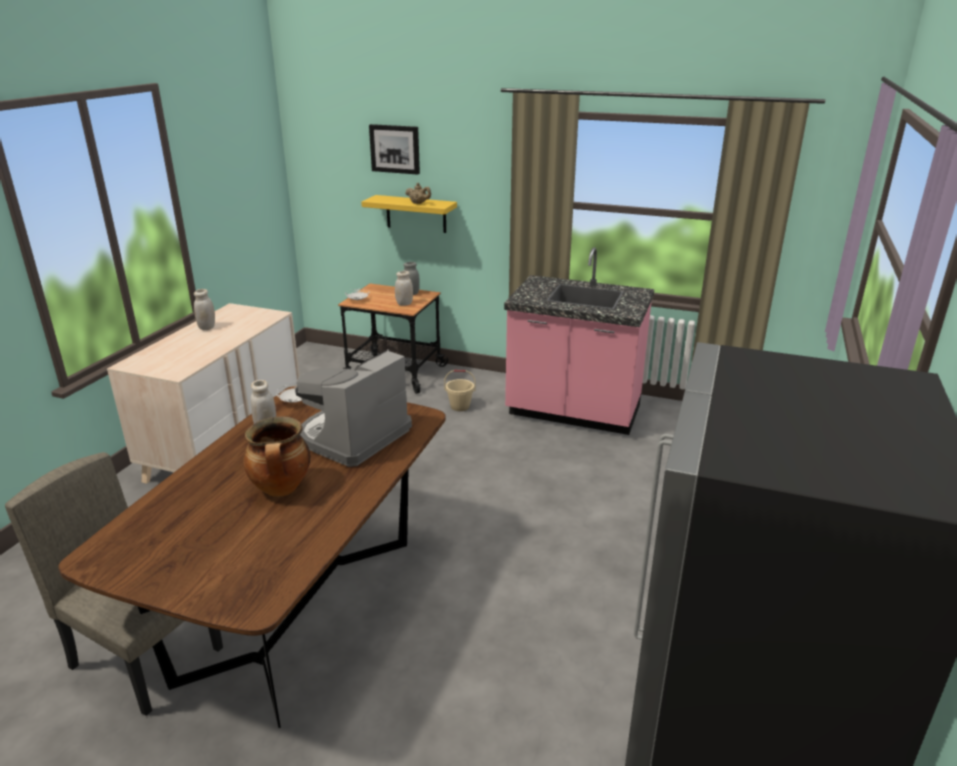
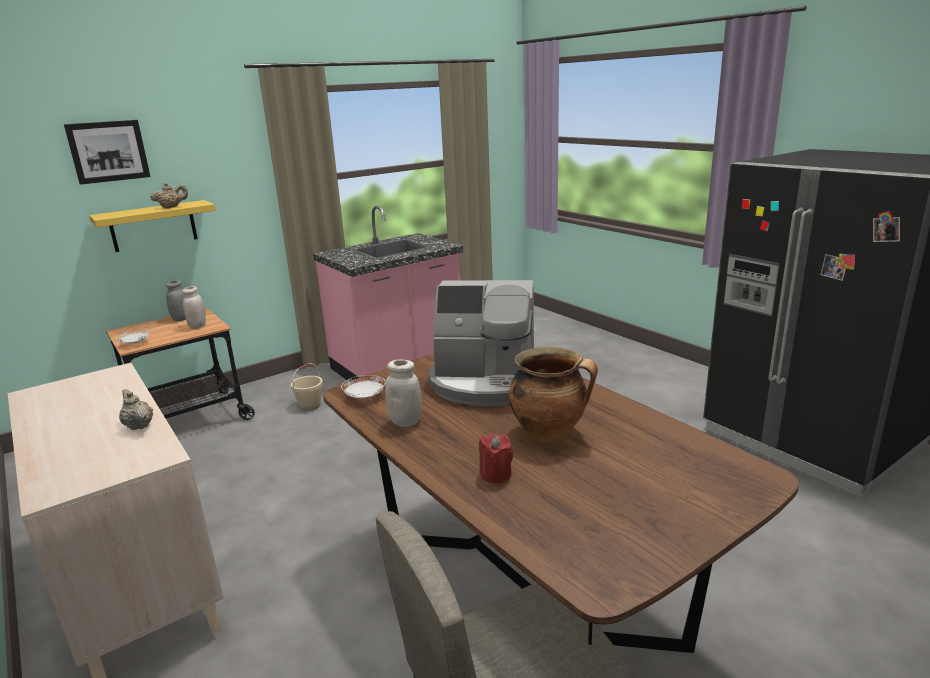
camera: 55 degrees left, 5 degrees down
(207, 327) = (55, 417): white jar -> none
(208, 485) = (495, 474): none -> red candle
(209, 352) = (138, 425): none -> beige teapot
(353, 437) = (485, 382): coffee machine -> coffee machine turned 60 degrees counterclockwise

